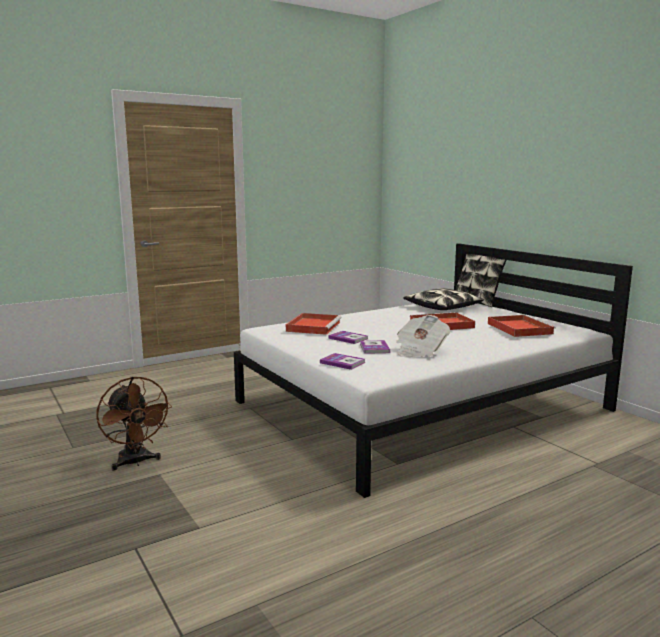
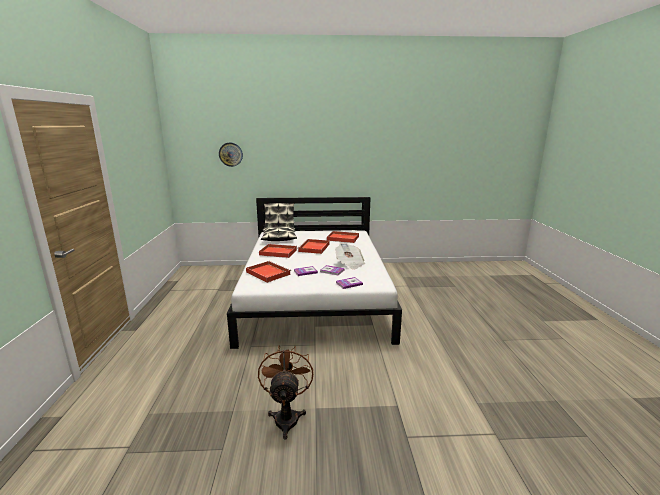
camera: 60 degrees left, 5 degrees up
(135, 462) = (287, 416): brown fan -> brown fan turned 90 degrees counterclockwise
(389, 316) = (277, 252): none -> red tray
(440, 174) = (231, 154): none -> wall clock

